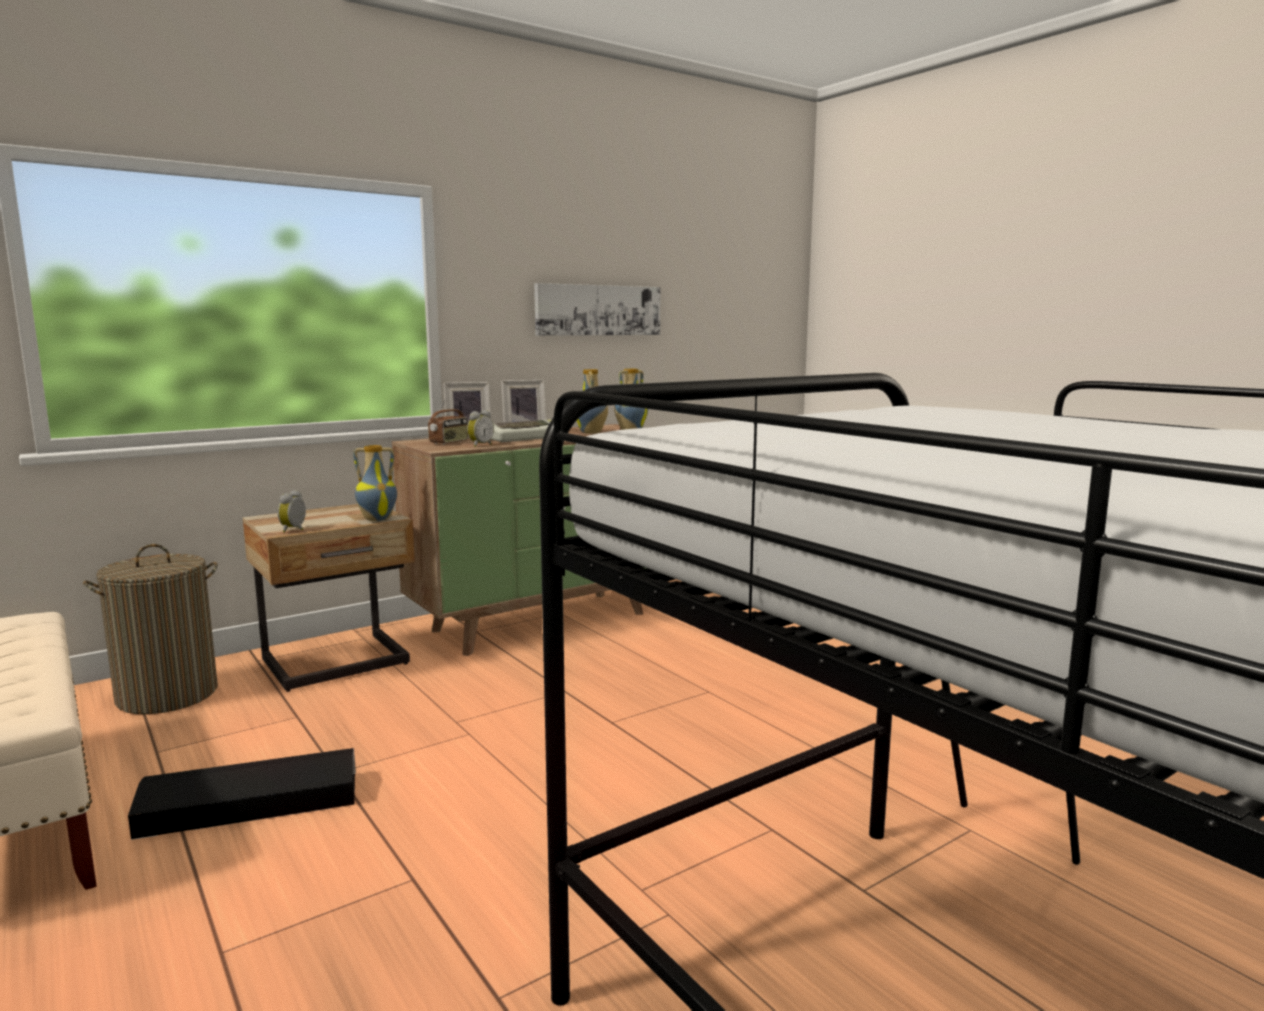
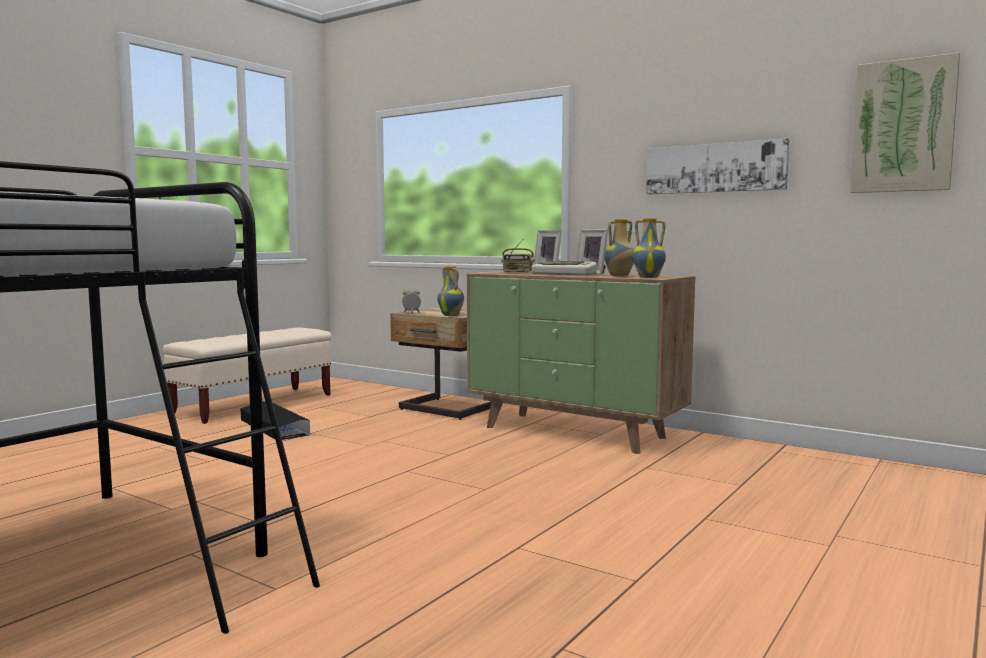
camera: 70 degrees right, 5 degrees down
(167, 695) = (381, 396): laundry basket -> none
(479, 445) = (510, 273): alarm clock -> none
(727, 286) = (903, 126): none -> picture

